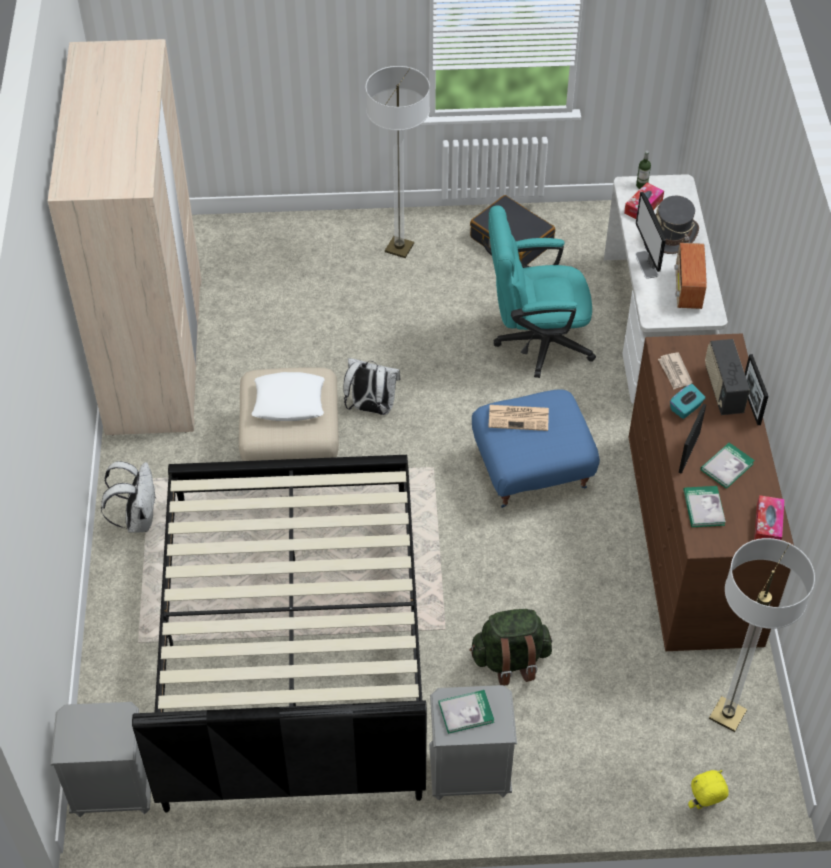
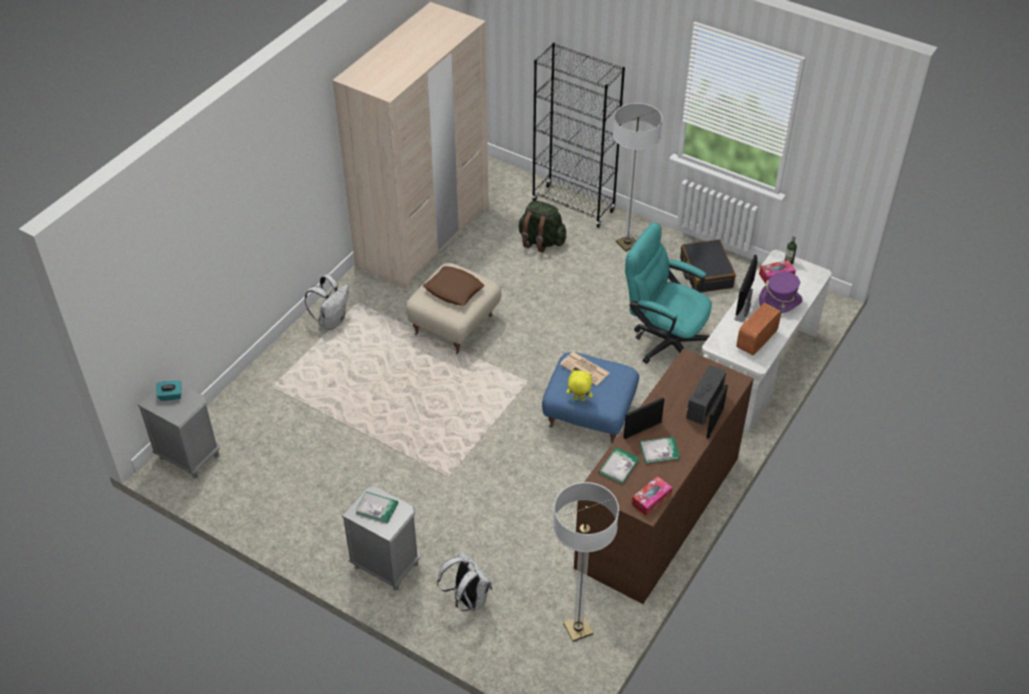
camera: 35 degrees right, 5 degrees down
(288, 402) = (453, 290): white pillow -> brown pillow
(291, 642) = (353, 434): black bed -> none
(301, 232) = (573, 206): none -> black bookcase
(371, 408) = (522, 328): white backpack -> white backpack (467, 599)
(510, 660) = (471, 517): green backpack -> green backpack (541, 241)
(672, 234) = (780, 301): grey hat -> purple hat
(674, 372) = (681, 378): newspaper -> none
(686, 408) = (667, 403): turquoise tissue box -> turquoise tissue box (170, 396)
(704, 805) = (511, 672): yellow plush toy -> yellow plush toy (578, 399)

